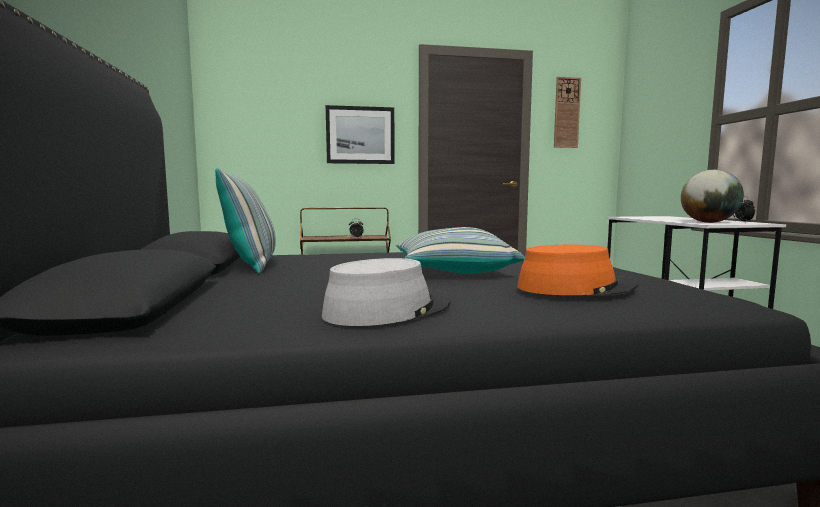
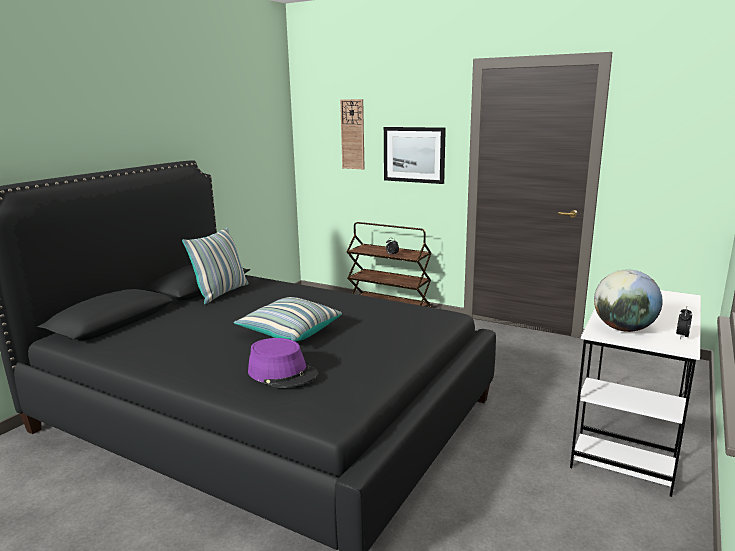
camera: 40 degrees right, 10 degrees up
(388, 310) = (171, 358): grey hat -> none
(566, 113) = (657, 129): wall clock -> wall clock (353, 134)
(575, 287) = (283, 373): orange hat -> purple hat

